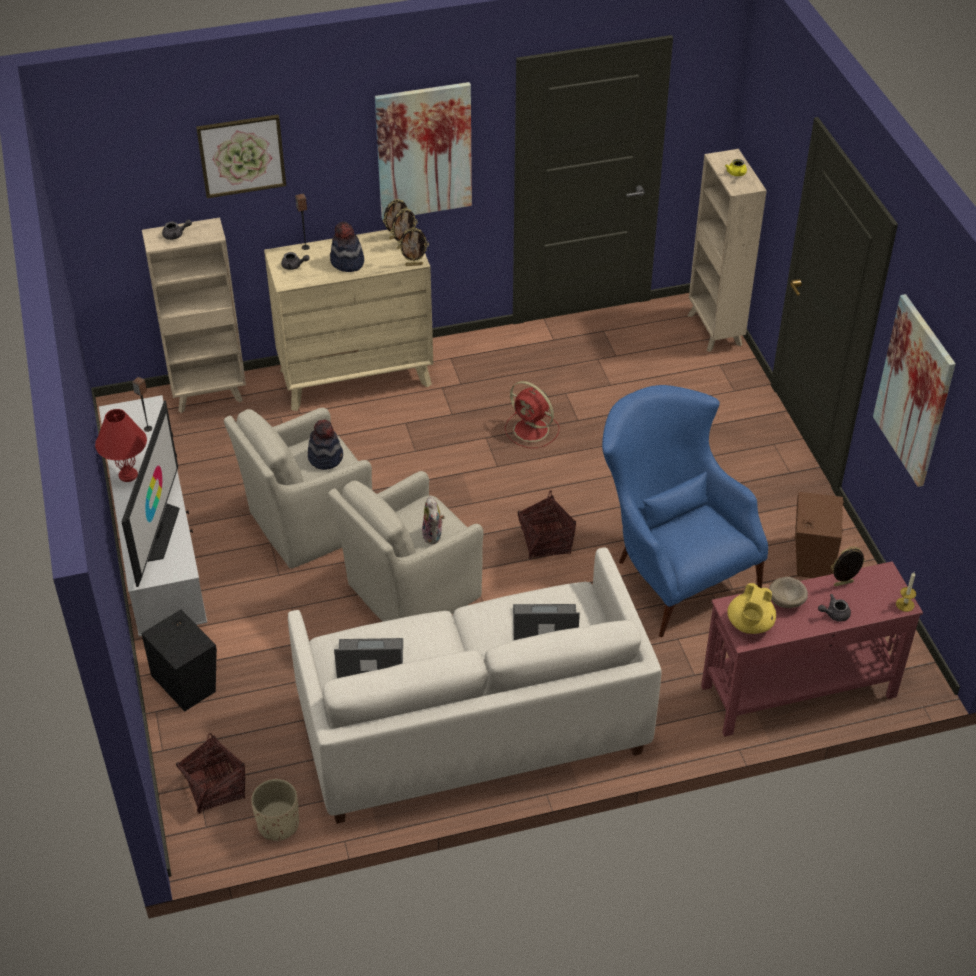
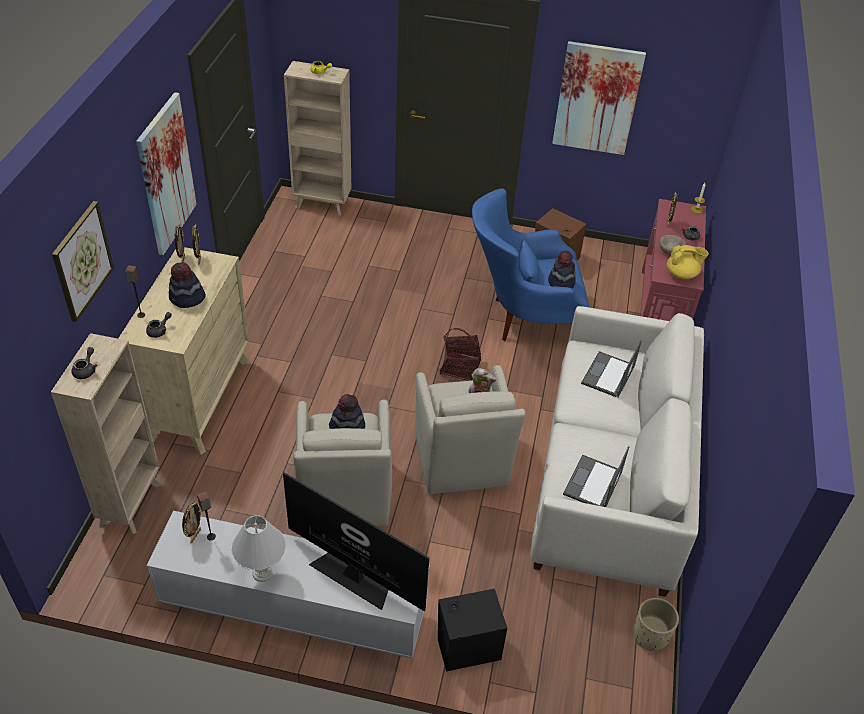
camera: 65 degrees left, 0 degrees up
(128, 475) = (263, 573): red table lamp -> white table lamp
(215, 788) = (595, 667): basket -> none
(414, 264) = (228, 264): picture frame -> picture frame (195, 535)
(532, 430) = (344, 327): red fan -> none
(686, 543) = (561, 283): none -> hat
(749, 624) = (682, 274): yellow teapot -> yellow teapot turned 45 degrees counterclockwise

